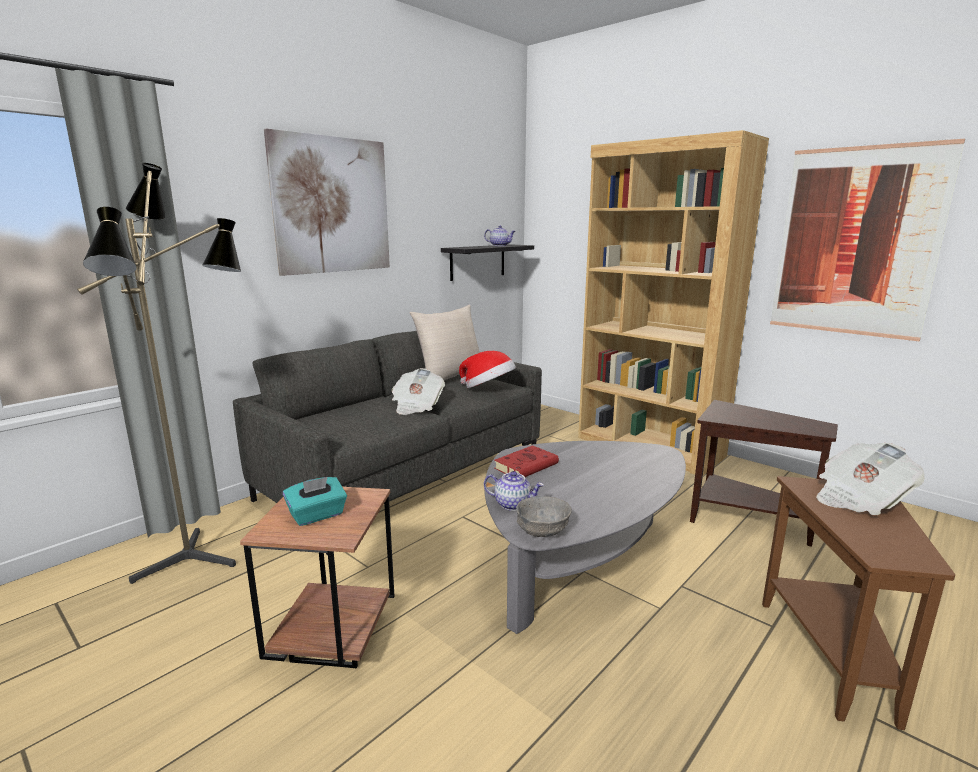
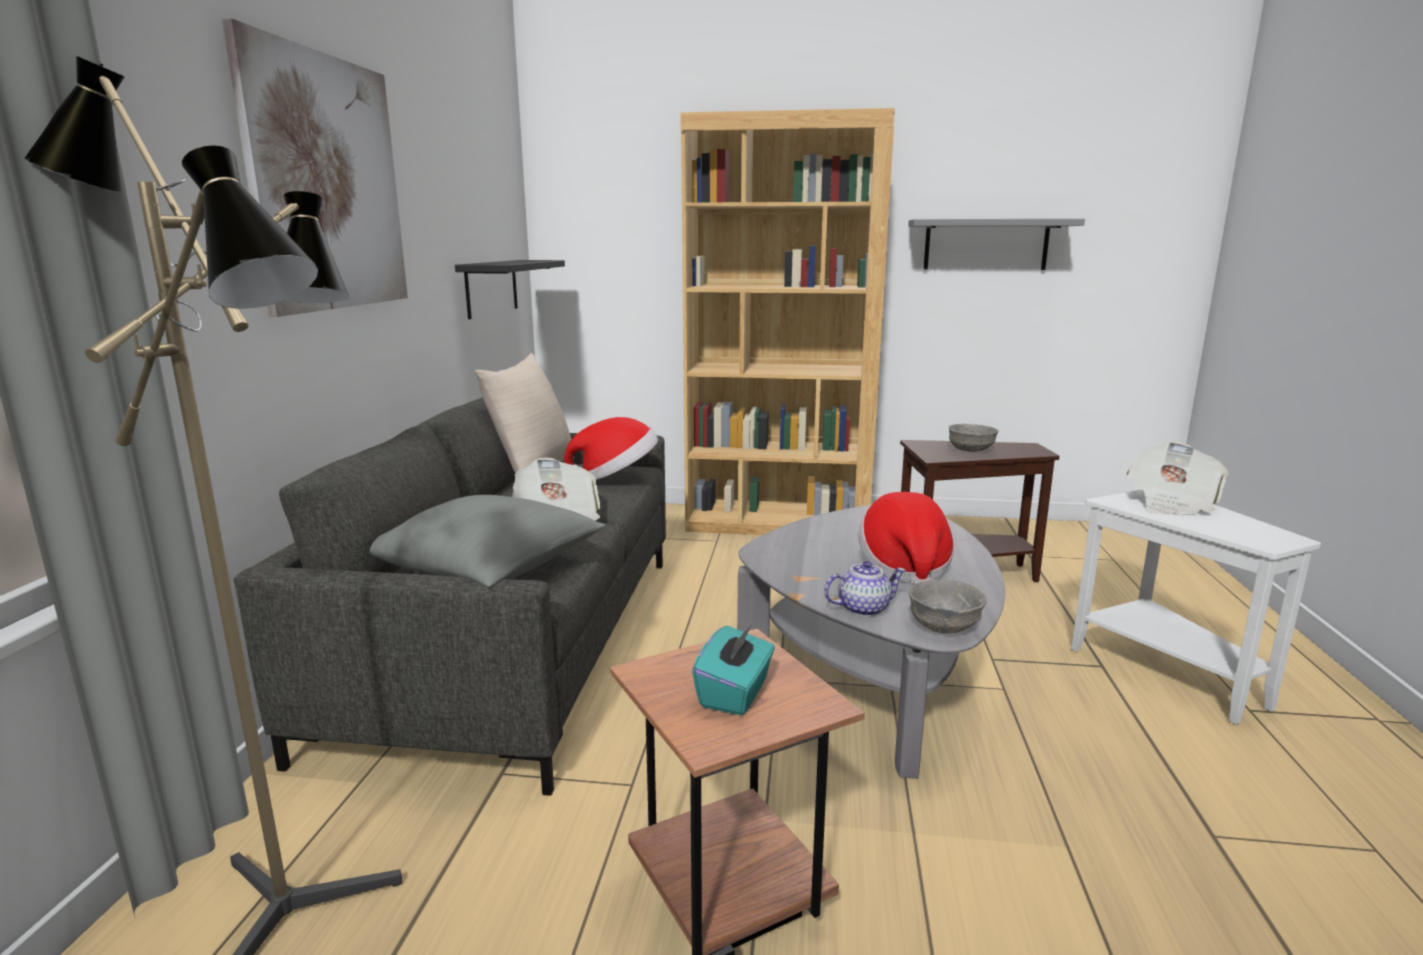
camera: 35 degrees left, 0 degrees up
(343, 423) = (488, 568): none -> grey pillow
(500, 245) = (524, 261): teapot -> none
(527, 466) = (800, 561): red book -> none
(587, 488) = (904, 567): none -> hat
(756, 418) = (970, 450): none -> grey bowl
(831, 653) = (1165, 671): brown side table -> white side table
(856, 242) = (985, 245): picture -> grey shelf

